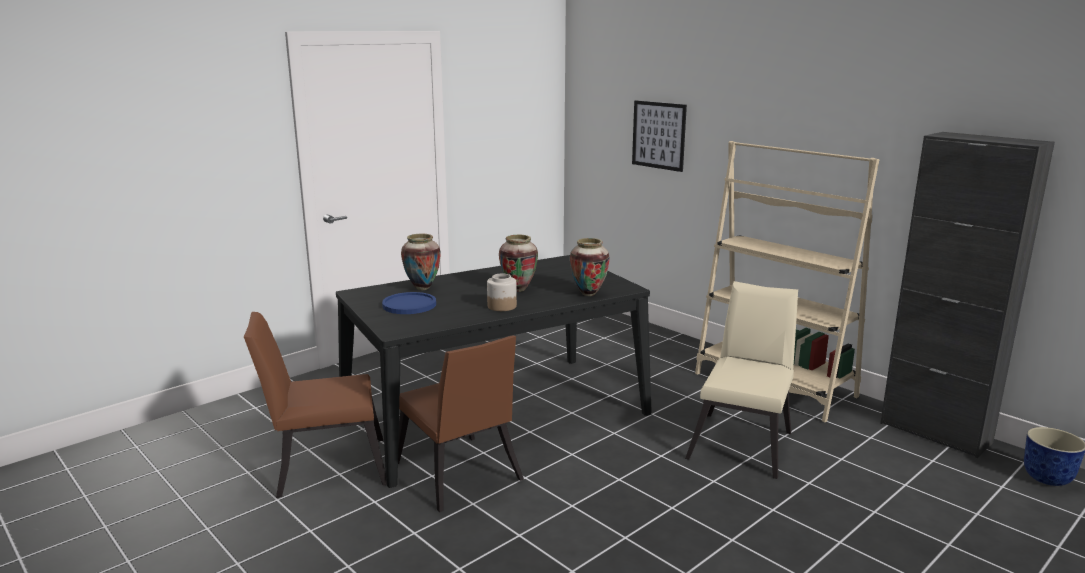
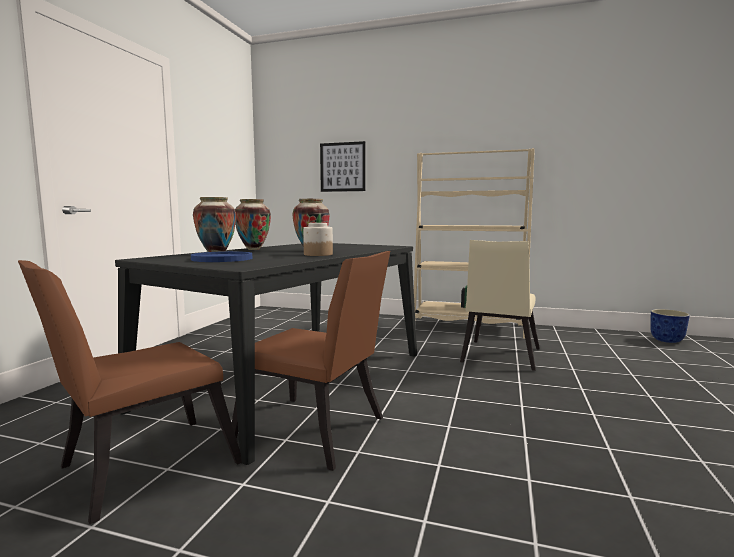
camera: 30 degrees left, 10 degrees down
(588, 294) = (374, 248): vase -> vase (253, 249)
(743, 441) = (499, 357): beige chair -> beige chair turned 150 degrees counterclockwise
(935, 433) = (584, 332): black cabinet -> none

